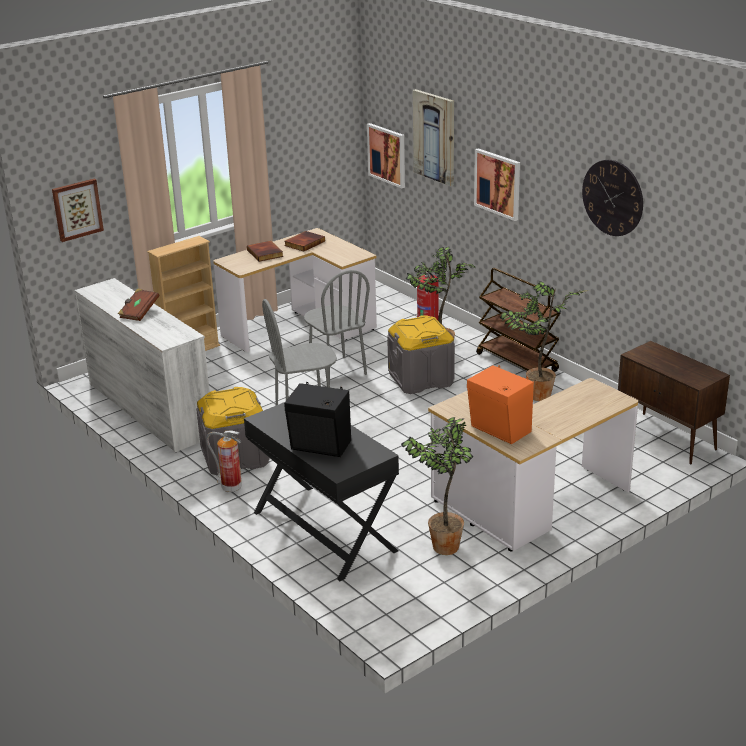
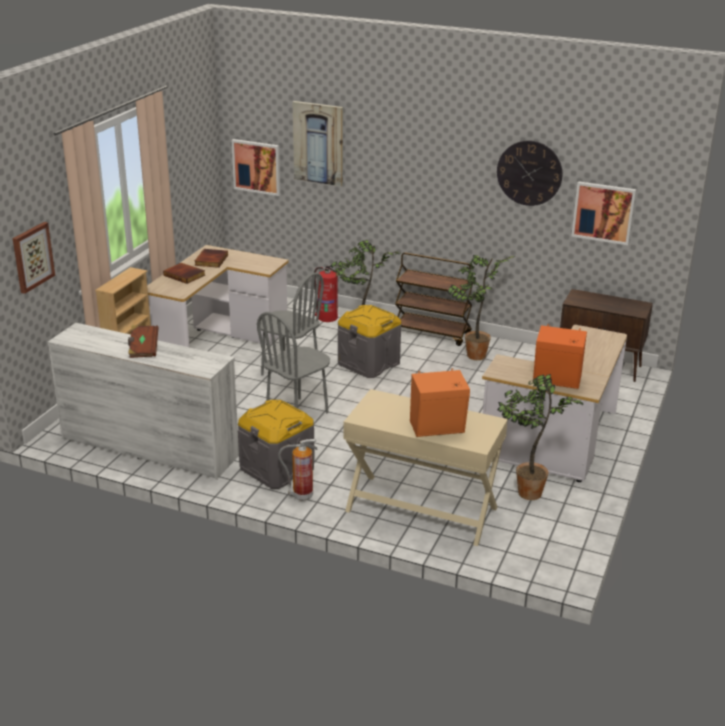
camera: 30 degrees left, 0 degrees up
(321, 446) = (438, 428): black speaker -> orange speaker
(323, 531) = (421, 510): black desk -> beige desk
(498, 184) = (397, 177): picture -> picture (603, 212)

